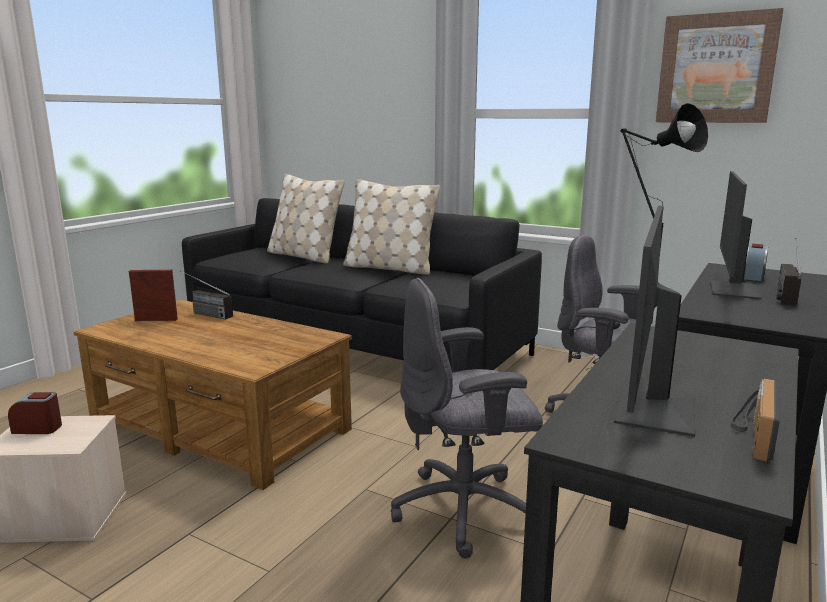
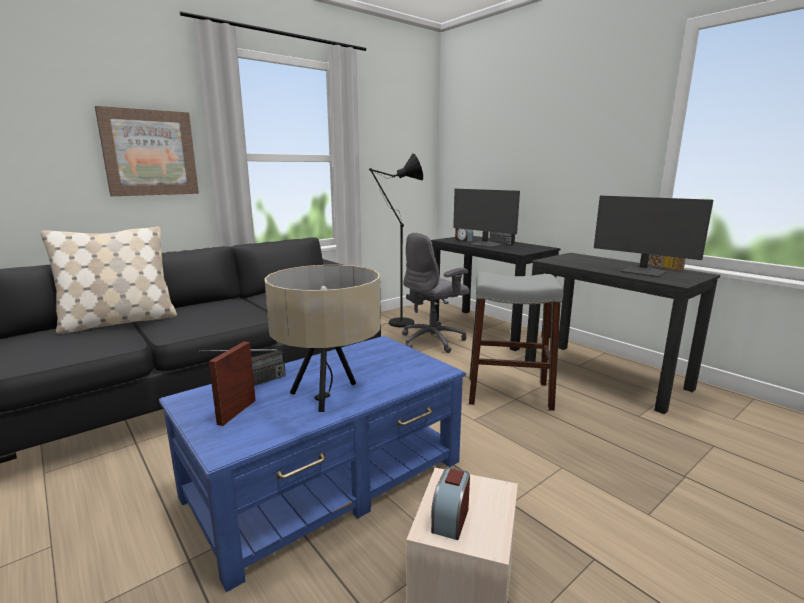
camera: 70 degrees left, 0 degrees up
(187, 338) = (329, 394): none -> beige table lamp
(219, 427) = (328, 478): brown coffee table -> blue coffee table
(390, 268) = (238, 301): beige pillow -> none
(465, 510) = (508, 393): grey office chair -> grey stool
(716, 69) = (384, 134): picture -> picture (149, 153)

